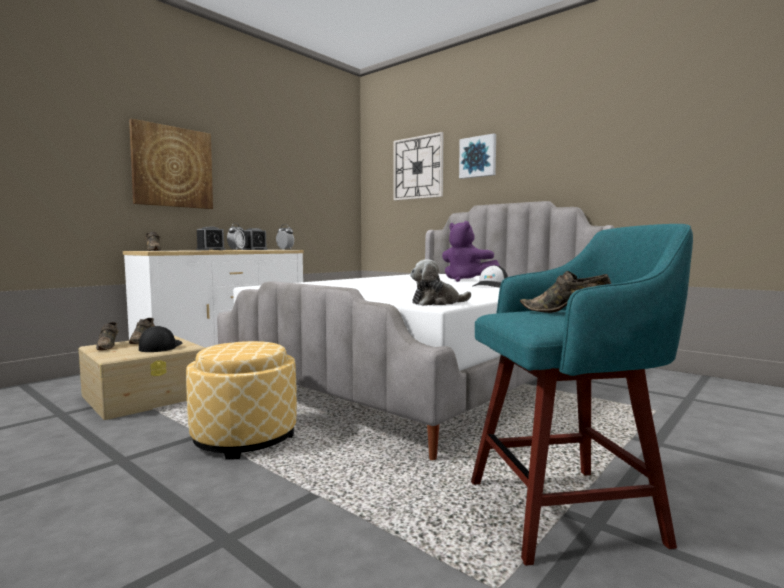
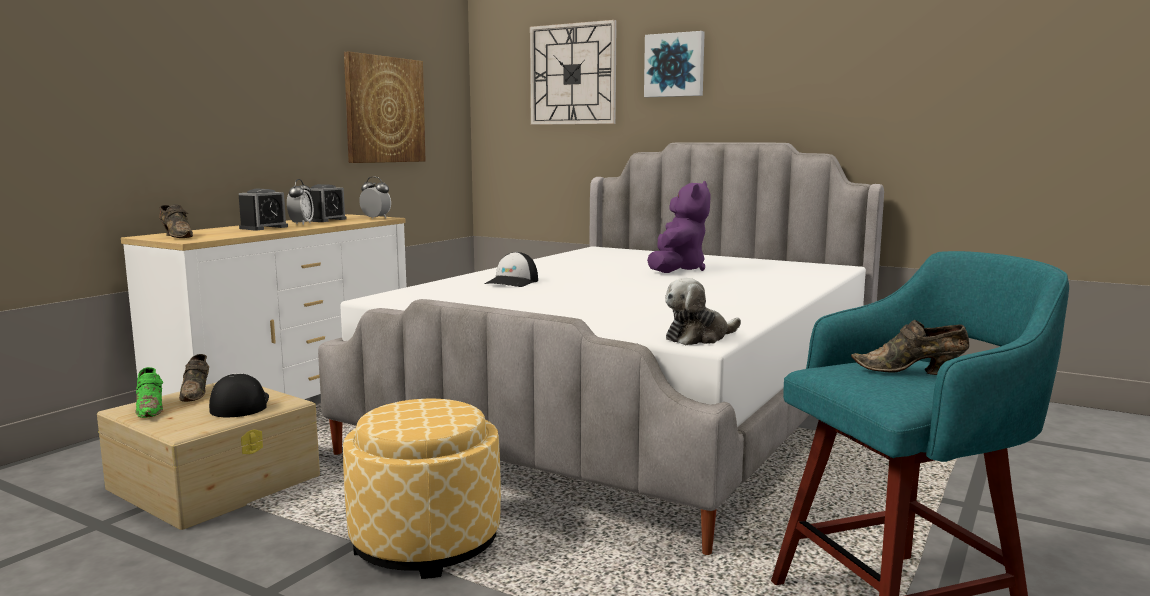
camera: 10 degrees left, 5 degrees up
(108, 346) = (150, 409): brown shoe -> green shoe
(172, 167) = (188, 87): picture -> picture (384, 110)
(466, 280) = (677, 269): purple plush toy -> purple plush toy turned 105 degrees counterclockwise
(491, 286) = (728, 286): cap -> cap (512, 282)

